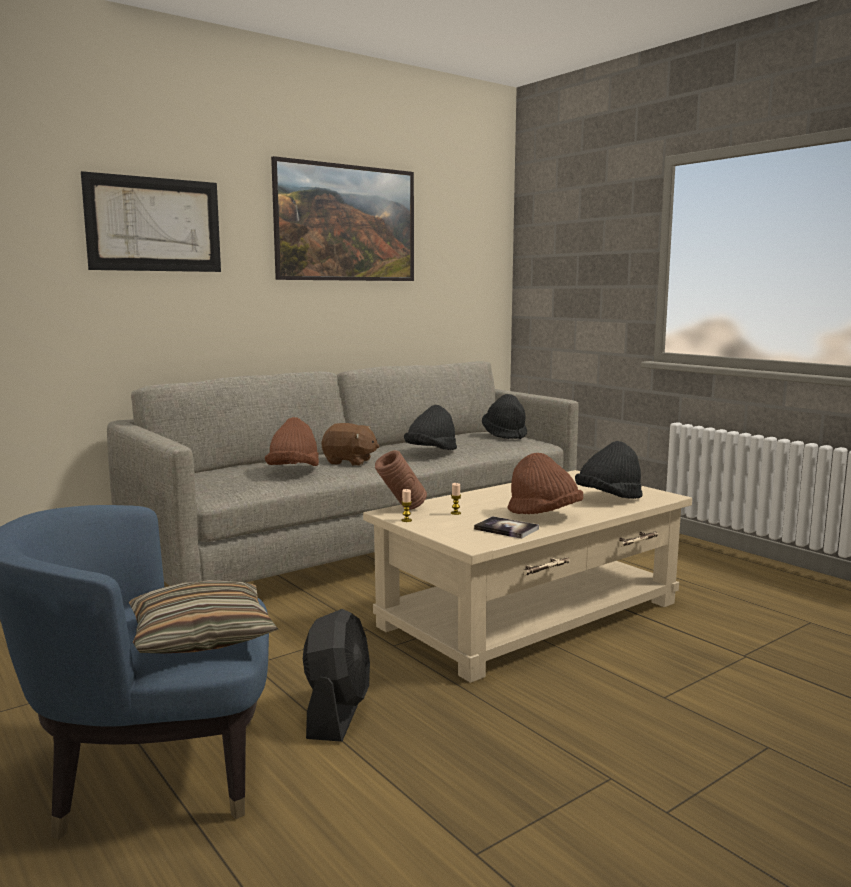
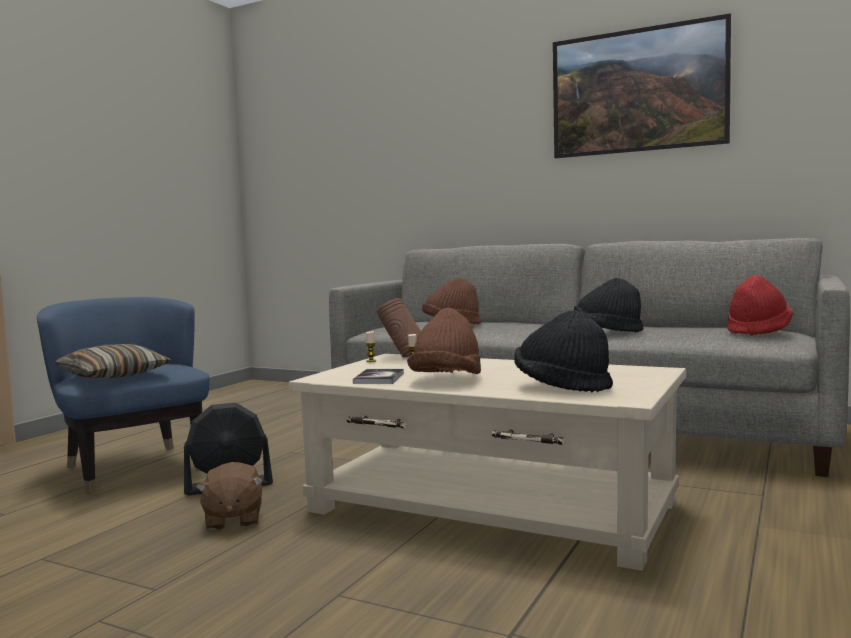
camera: 65 degrees right, 5 degrees down
(154, 224) = (452, 124): picture -> none
(349, 462) = (517, 328): brown plush toy -> brown plush toy (232, 520)
(505, 435) = (758, 331): black hat -> red hat

